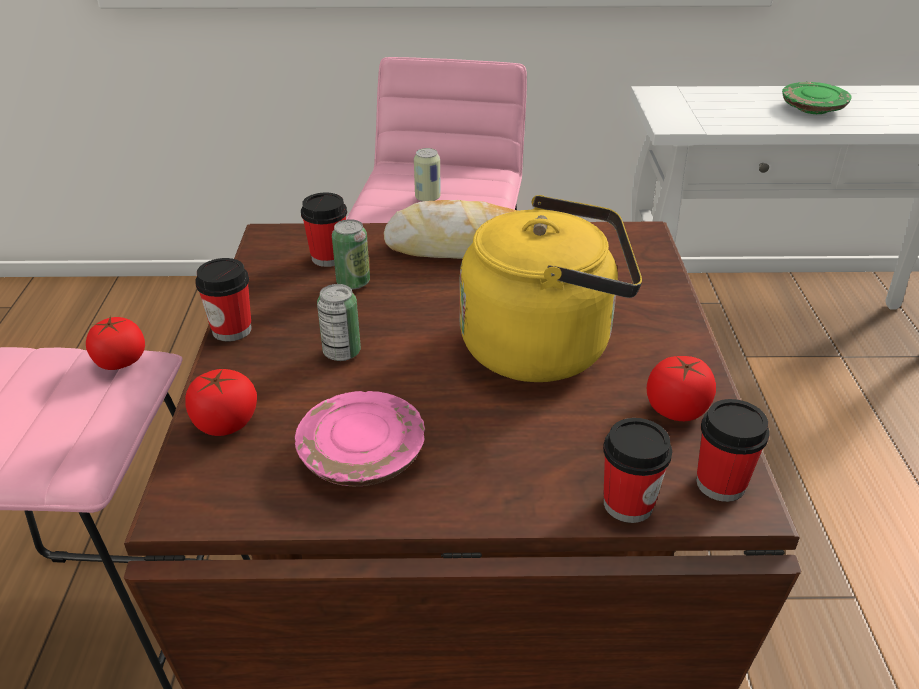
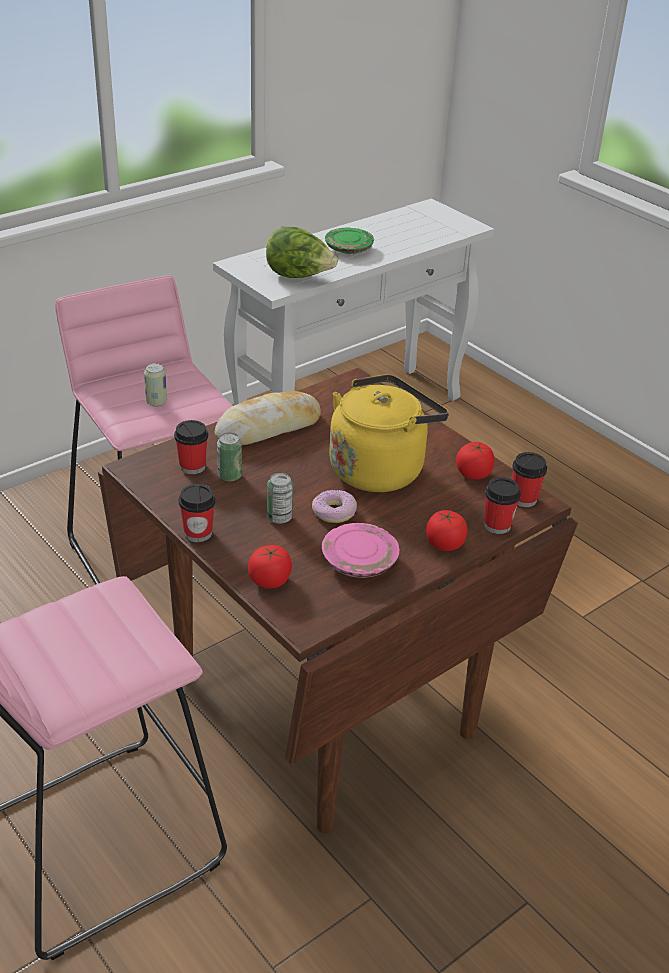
camera: 40 degrees left, 0 degrees up
(120, 362) = (101, 594): tomato -> tomato (444, 544)
(415, 375) = (334, 512): none -> donut
(715, 119) = (299, 276): none -> lettuce

